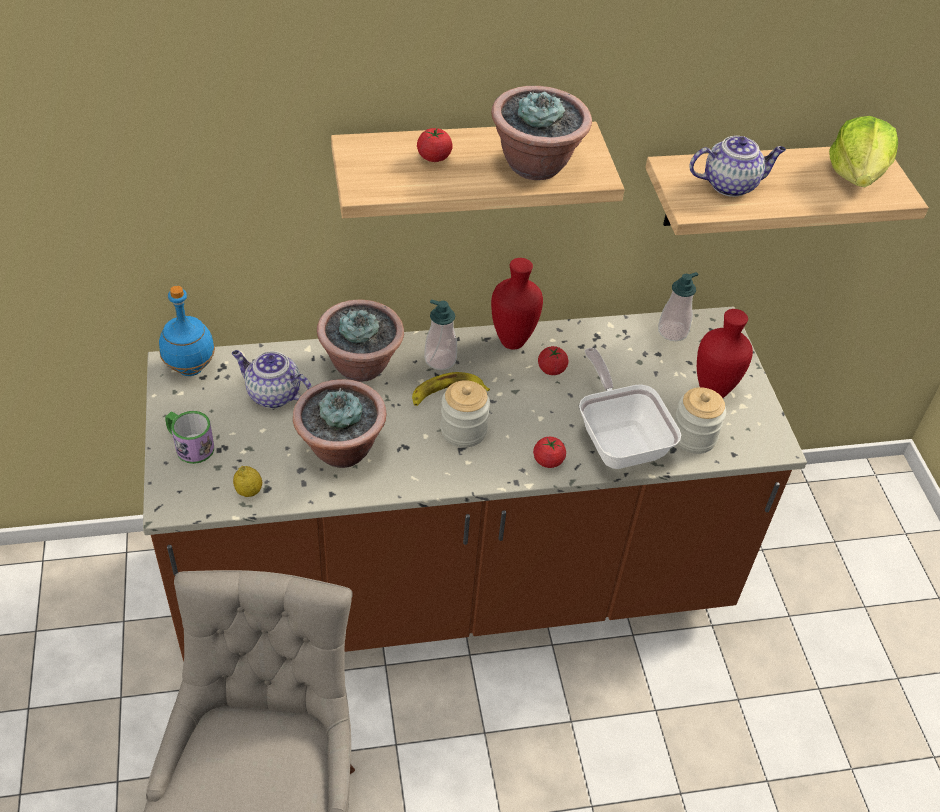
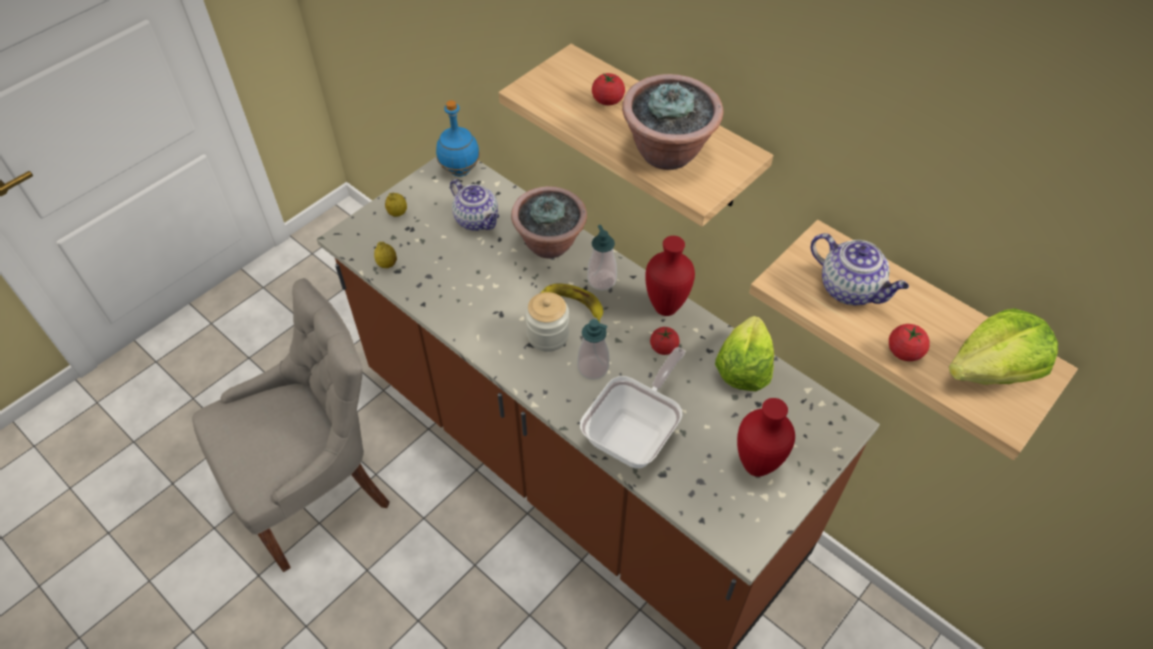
camera: 55 degrees right, 5 degrees up
(189, 445) = (397, 213): mug -> lemon
(272, 394) = (478, 220): teapot -> teapot turned 150 degrees clockwise
(341, 450) = (464, 284): potted plant -> none
(548, 460) = (569, 401): tomato -> tomato (904, 352)
(617, 339) = (743, 368): none -> lettuce
(672, 331) = (795, 399): soap dispenser -> soap dispenser (593, 367)
(693, 437) = (691, 480): jar -> none

